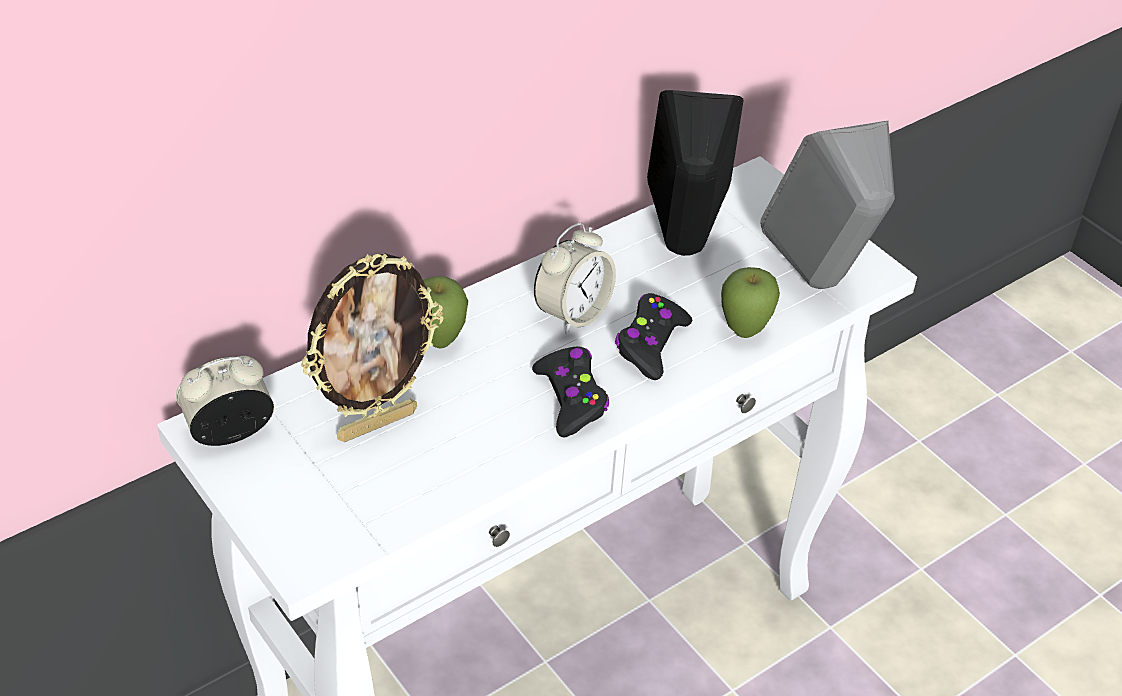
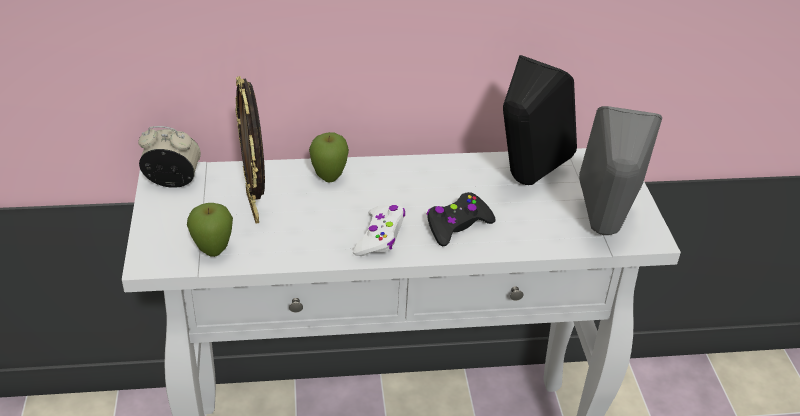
camera: 30 degrees right, 5 degrees down
(376, 423) = (255, 207): picture frame -> picture frame turned 75 degrees clockwise
(571, 398) = (380, 237): black game controller -> white game controller
(573, 313) = (423, 191): alarm clock -> none
(744, 331) = (526, 240): apple -> apple (213, 252)

